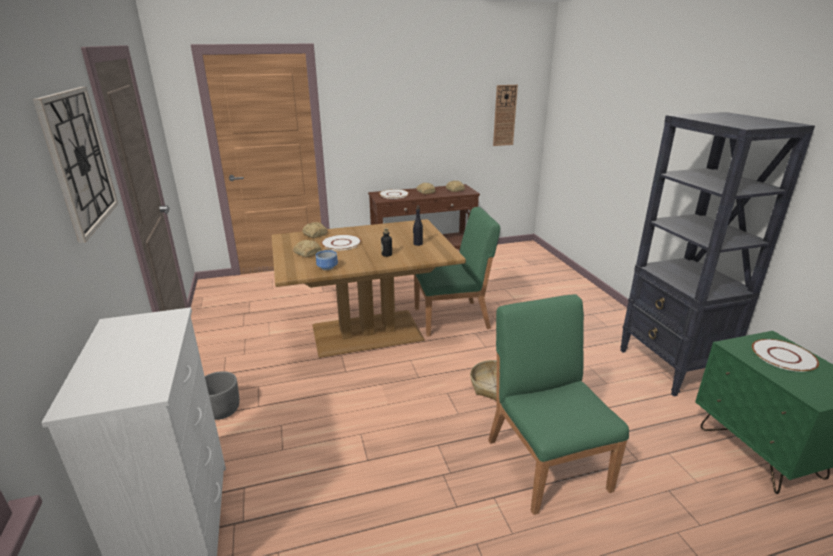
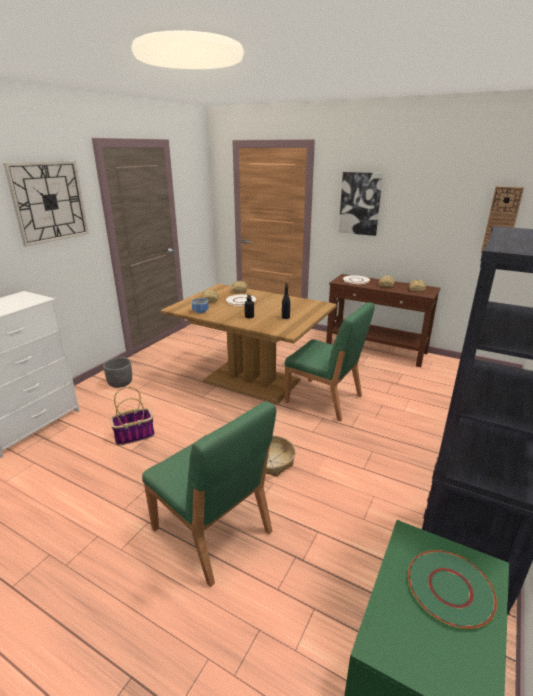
camera: 45 degrees right, 0 degrees up
(345, 445) = (135, 435): none -> basket
(378, 113) = (360, 203): none -> picture
(547, 463) = (212, 531): green chair -> green chair turned 105 degrees clockwise
(784, 356) = (450, 589): white plate -> green plate

